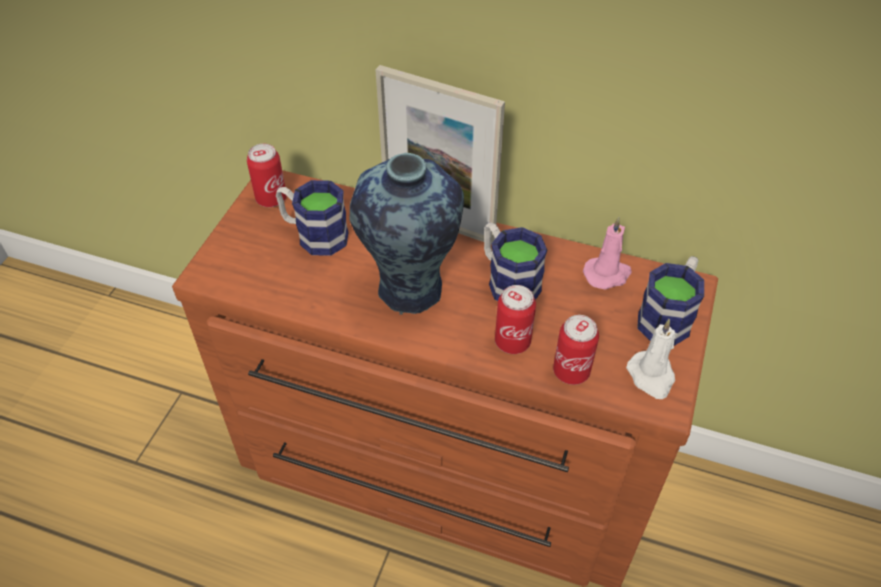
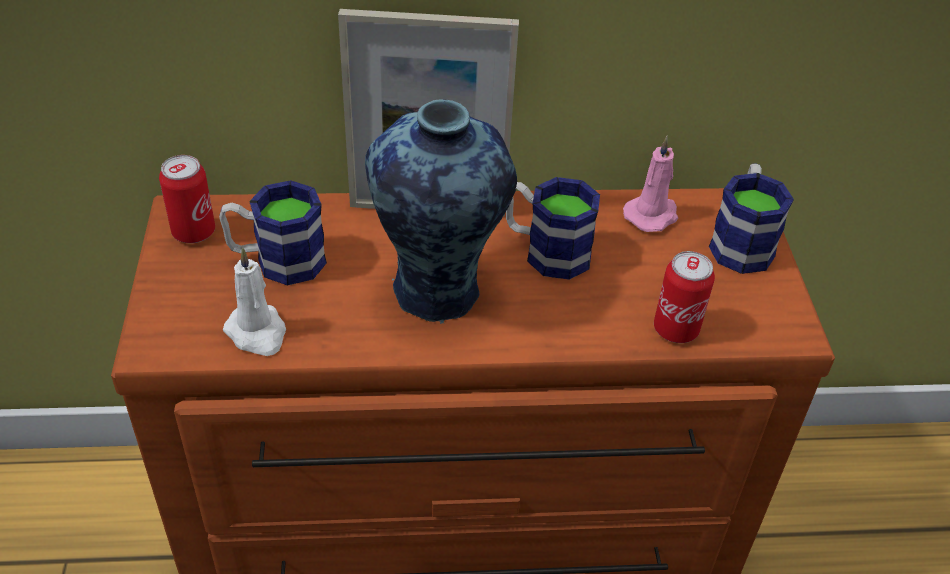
camera: 25 degrees left, 5 degrees down
(512, 342) = (592, 316): can -> none
(651, 376) = (763, 309): white candle -> white candle (257, 333)

